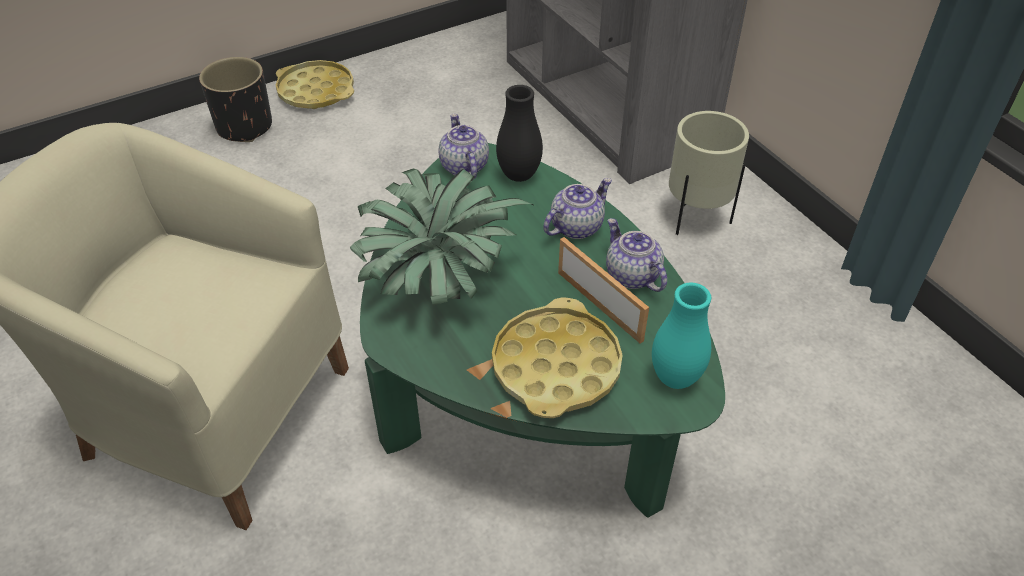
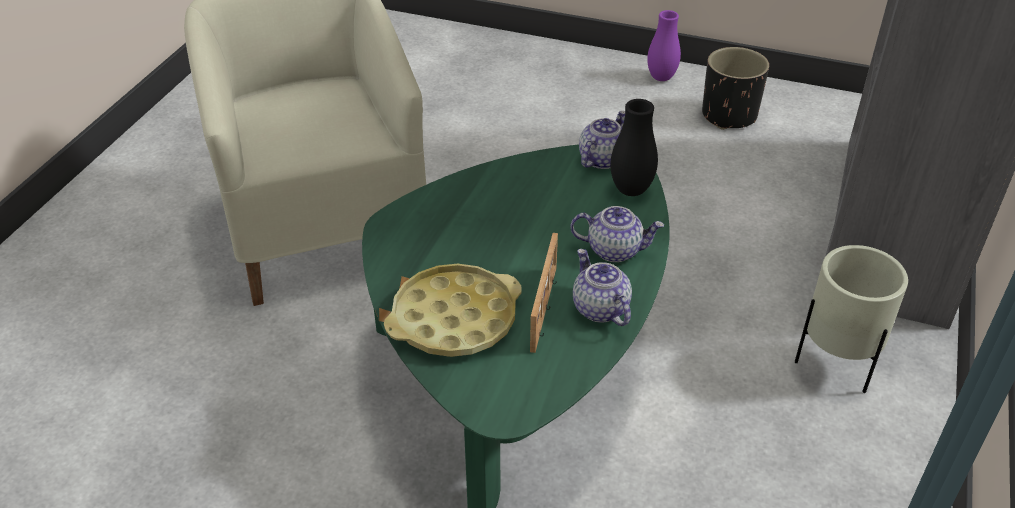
camera: 50 degrees right, 5 degrees down
(244, 127) = (579, 74): black planter -> black planter (729, 116)
(316, 91) = (661, 78): yellow tray -> purple vase
(438, 278) = (472, 213): potted plant -> none
(631, 275) = (599, 308): teapot -> teapot turned 45 degrees counterclockwise
(675, 378) = (516, 391): turquoise vase -> none

